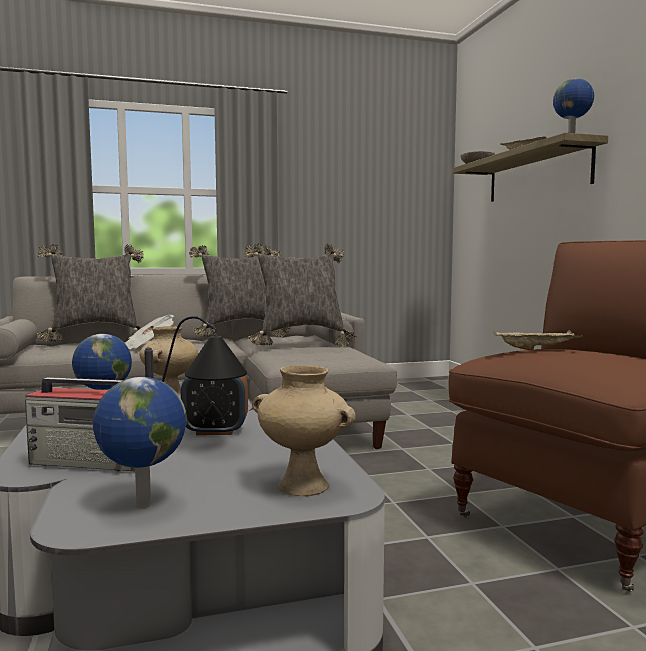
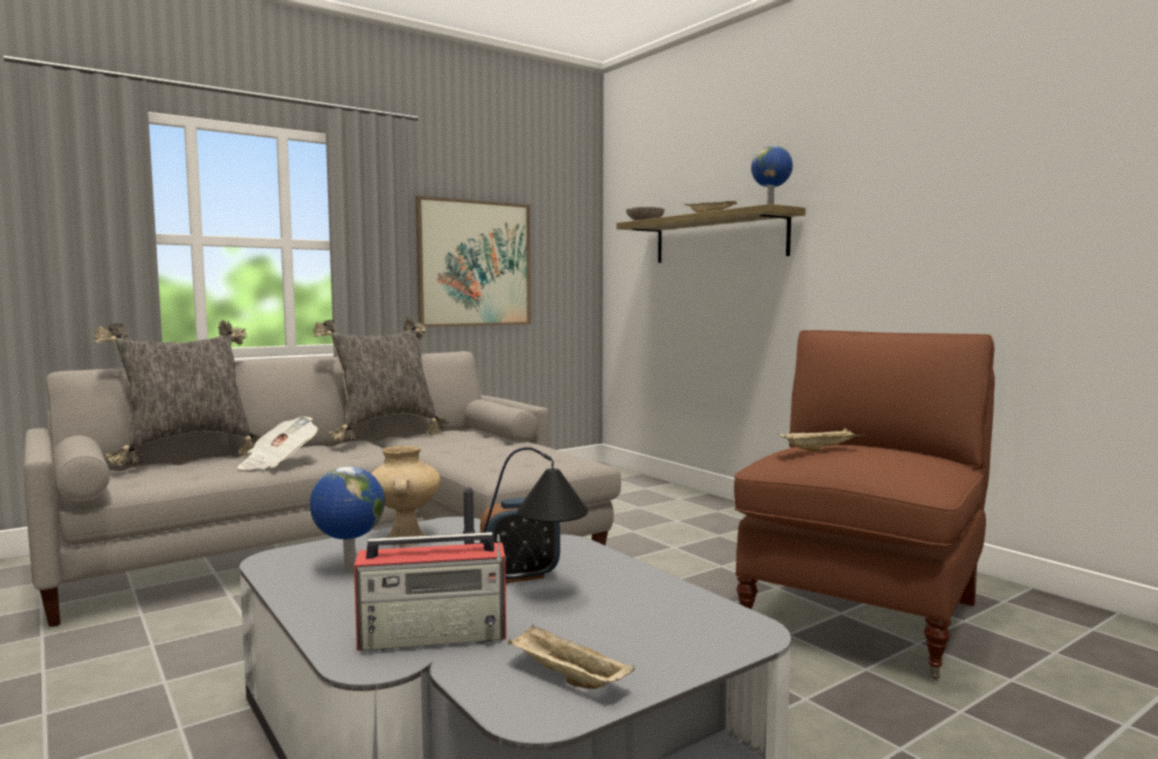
camera: 20 degrees left, 0 degrees up
(141, 505) = (566, 677): globe -> beige tray
(299, 346) = (478, 447): pillow -> none
(304, 486) = (700, 627): beige vase -> none
(336, 207) = (474, 263): none -> picture

